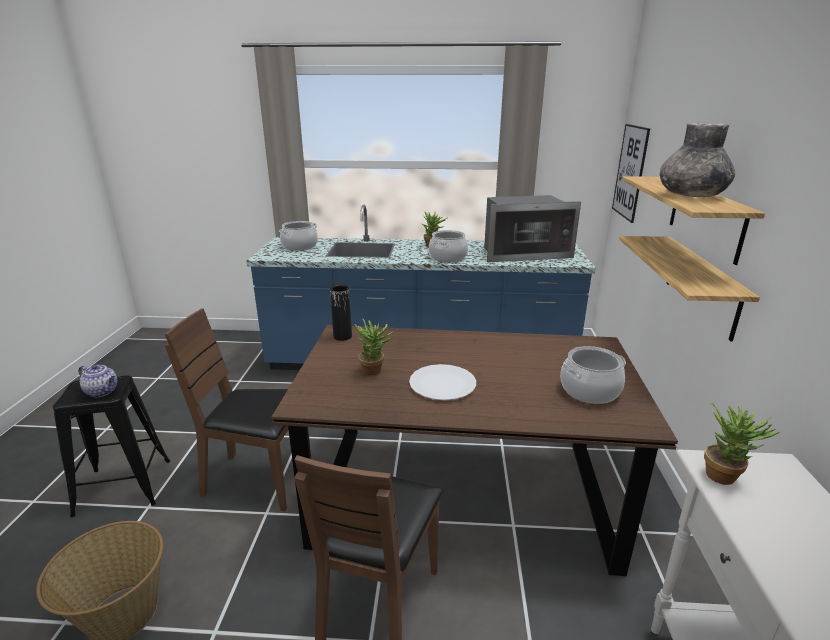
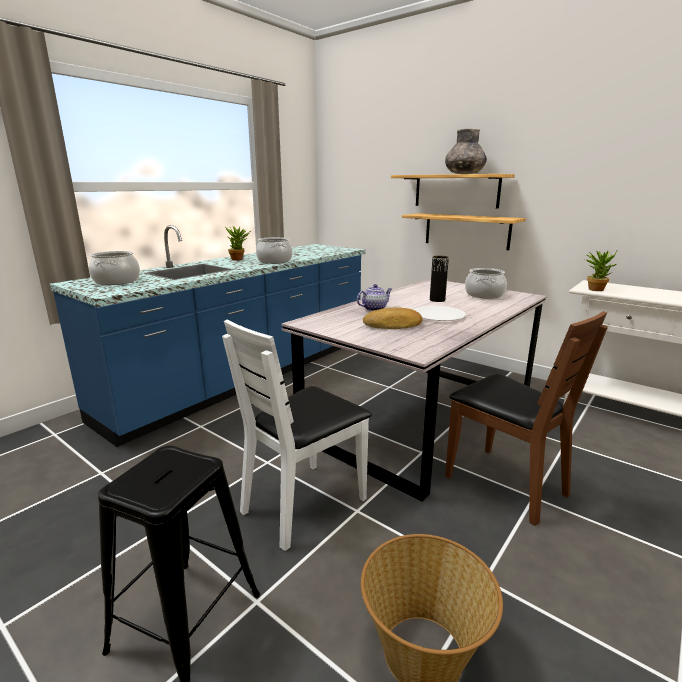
camera: 55 degrees left, 5 degrees down
(103, 391) = (181, 468): teapot -> teapot (374, 308)
(258, 480) = (304, 503): brown chair -> white chair
(342, 336) = (316, 323): black vase -> black vase (437, 300)
(375, 370) = (393, 325): potted plant -> bread
(462, 490) = (420, 415): brown dining table -> grey dining table
(523, 253) = (308, 251): microwave -> none
(630, 172) = (343, 185): picture -> none

